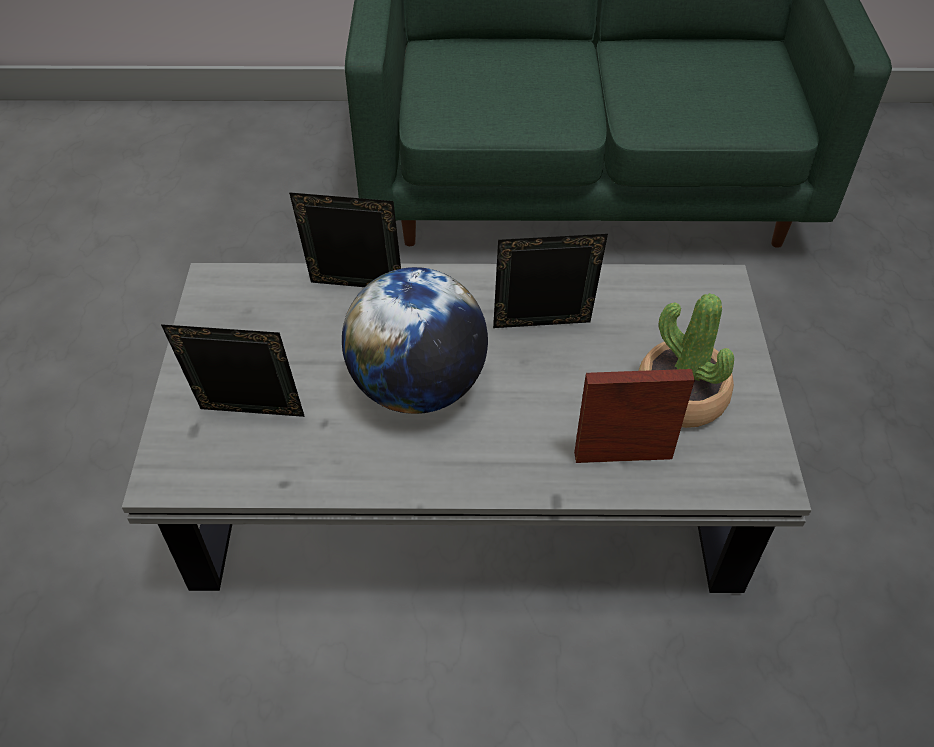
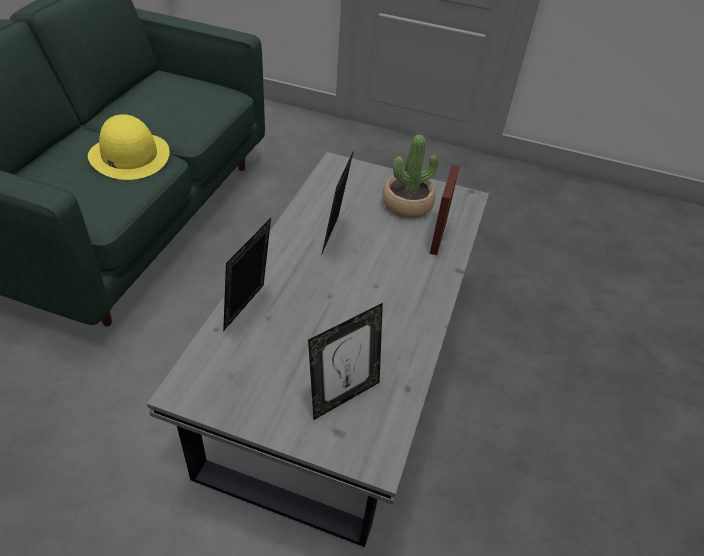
camera: 75 degrees left, 5 degrees down
(250, 419) = (343, 396): picture frame -> picture frame turned 150 degrees counterclockwise
(418, 387) = (354, 302): globe -> none
(564, 95) = (129, 155): none -> yellow hat

